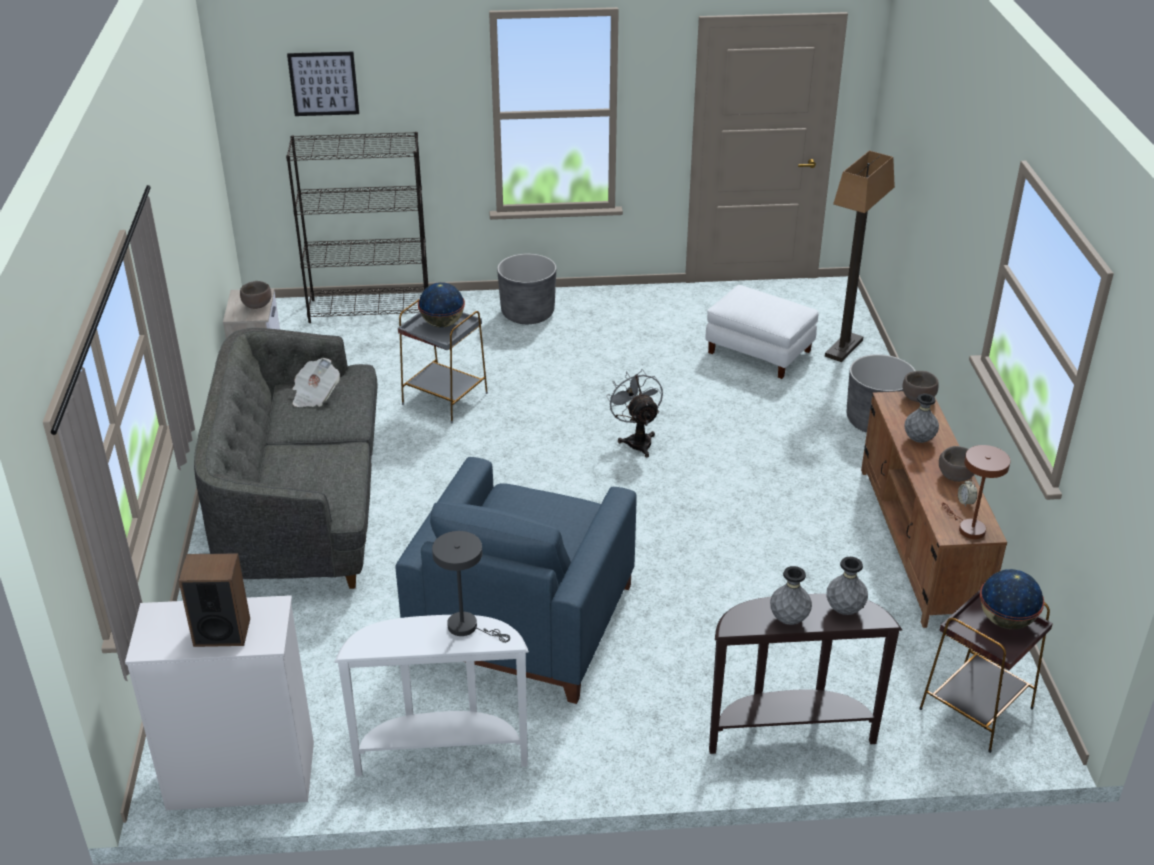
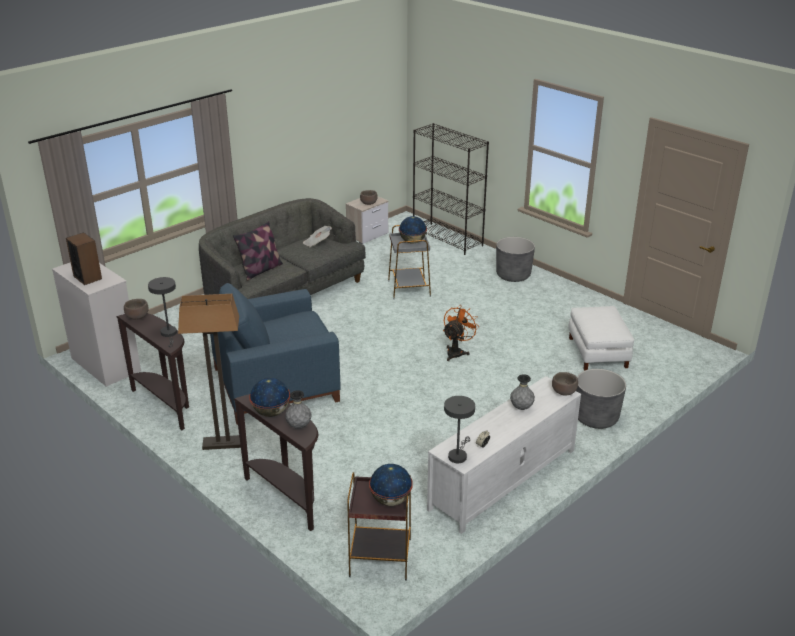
camera: 50 degrees right, 5 degrees down
(314, 477) = (260, 270): none -> pillow
(323, 83) = (453, 98): picture -> none
(441, 753) = (166, 404): white console table -> brown console table
(637, 440) = (457, 352): grey fan -> orange fan
(789, 620) = (271, 413): grey vase -> globe
(844, 348) = (650, 378): floor lamp -> floor lamp (223, 444)
(920, 542) = (502, 479): brown tv stand -> white tv stand
(955, 476) = (503, 433): brown bowl -> brown bowl (138, 317)
(968, 528) = (458, 455): brown table lamp -> grey table lamp

